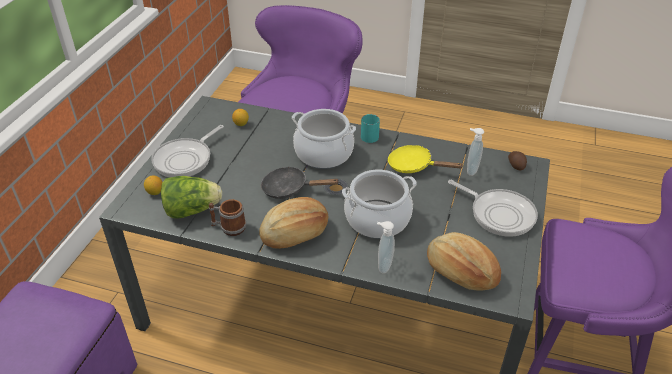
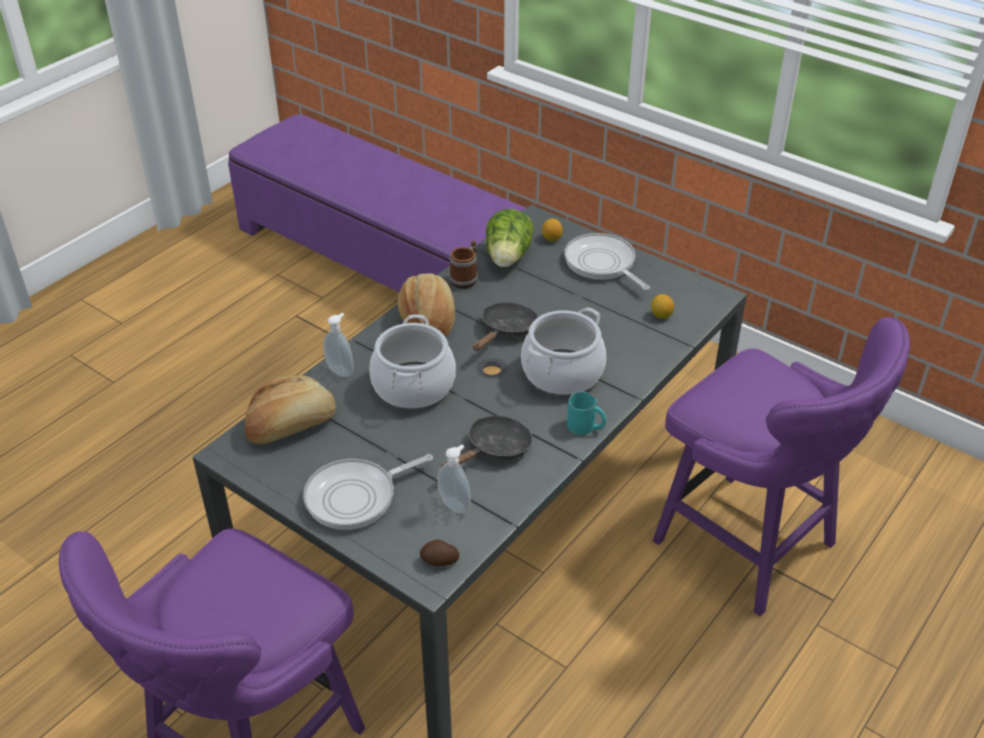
camera: 110 degrees right, 0 degrees up
(414, 166) = (494, 449): yellow frying pan -> black frying pan

